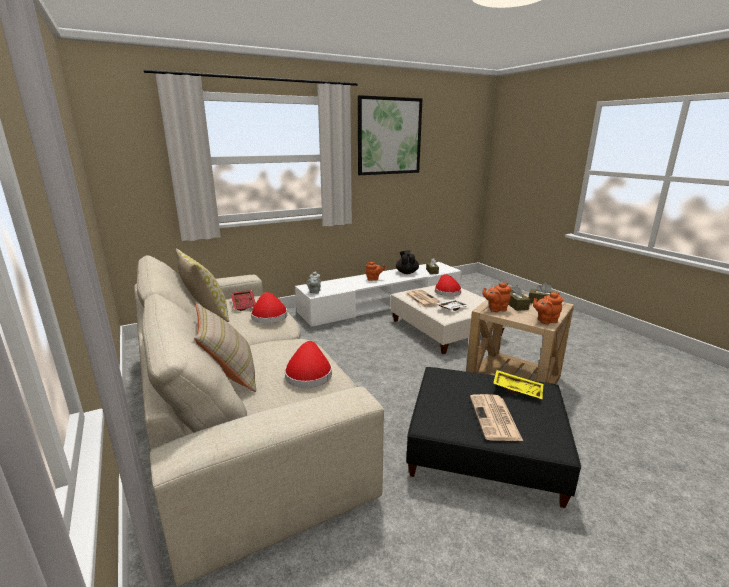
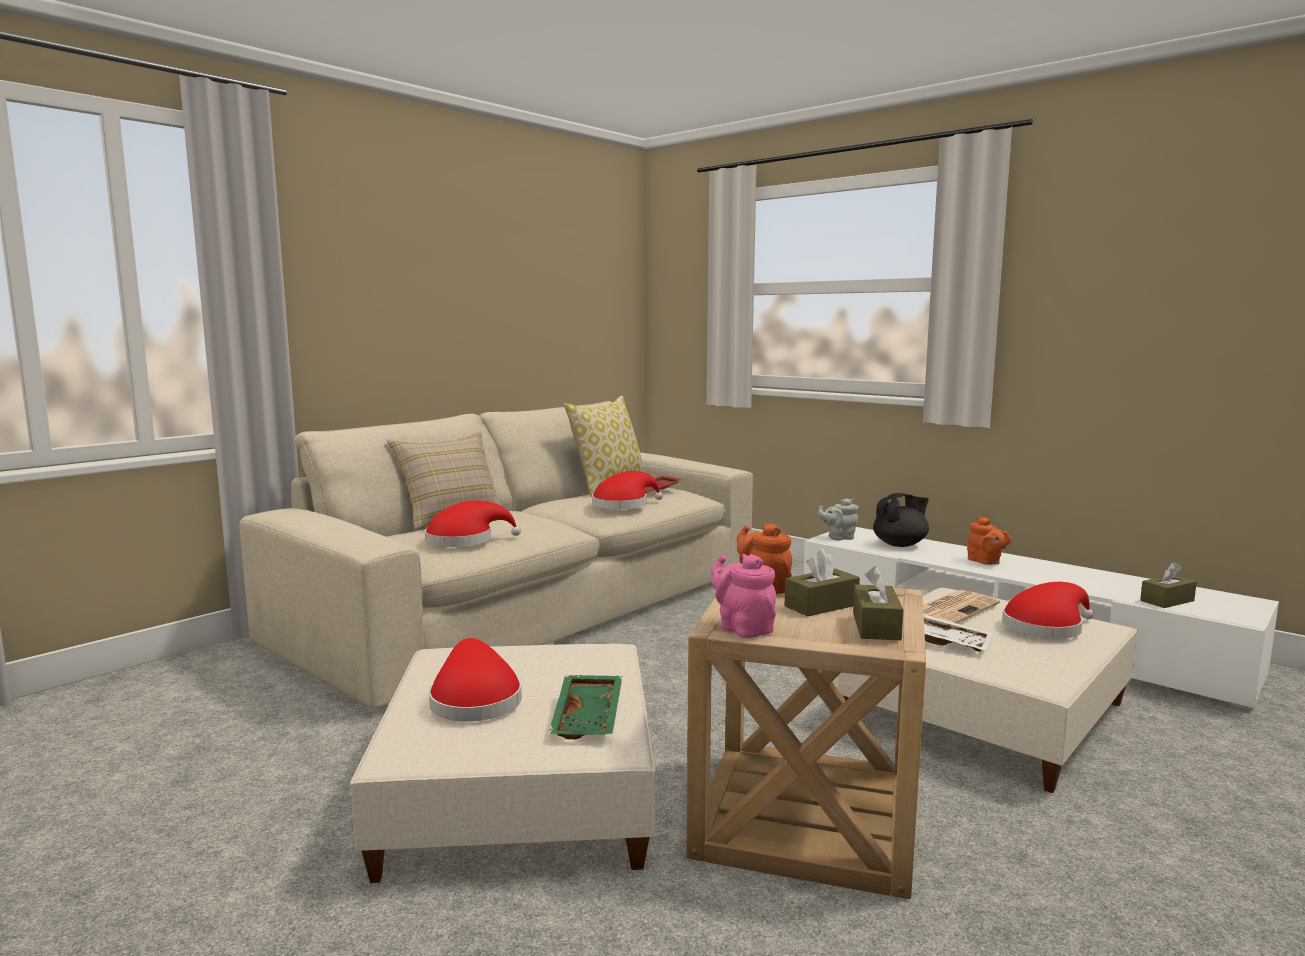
camera: 70 degrees right, 10 degrees down
(389, 136) = (1141, 229): picture -> none
(406, 272) = (1096, 580): black teapot -> black teapot (900, 544)
(485, 448) = (519, 791): black ottoman -> beige ottoman
(495, 418) = (474, 700): newspaper -> red hat
(517, 389) = (589, 718): yellow tray -> green tray
(545, 321) = (743, 628): orange teapot -> pink teapot

